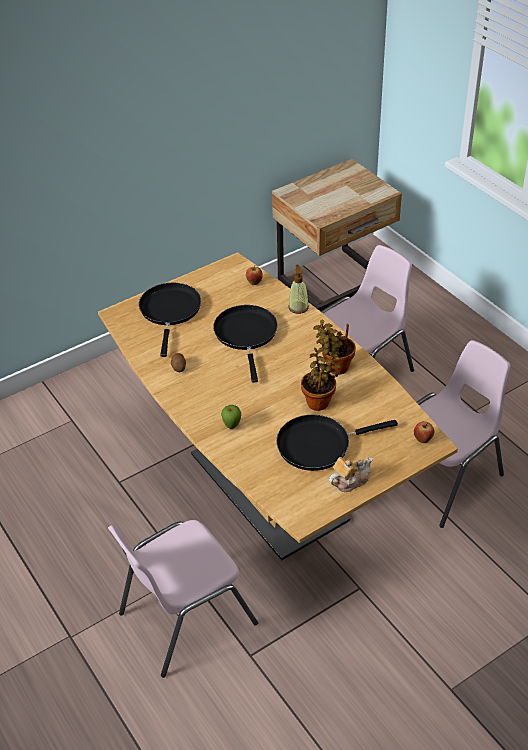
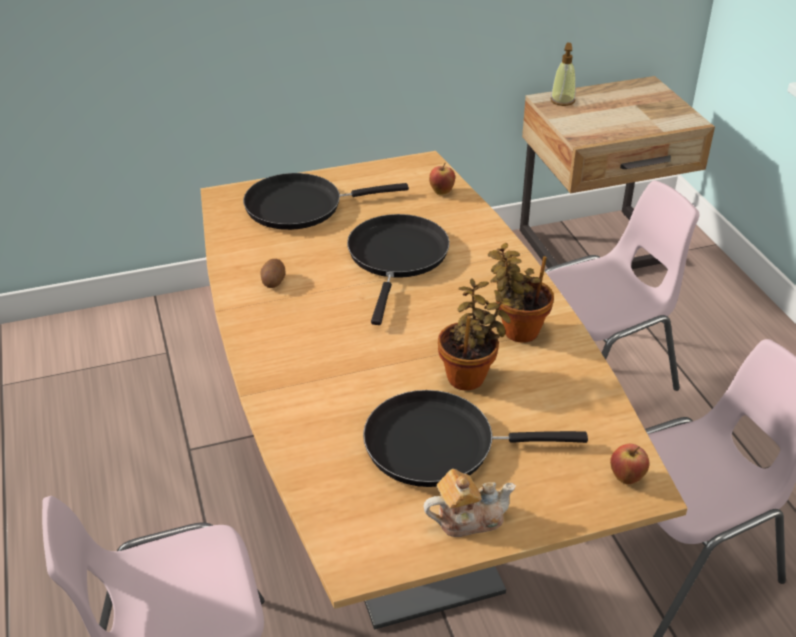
camera: 15 degrees right, 5 degrees down
(170, 311) = (301, 206): black frying pan -> black frying pan turned 120 degrees counterclockwise
(232, 426) = (310, 384): apple -> none
(298, 307) = (493, 235): soap dispenser -> soap dispenser (562, 100)

